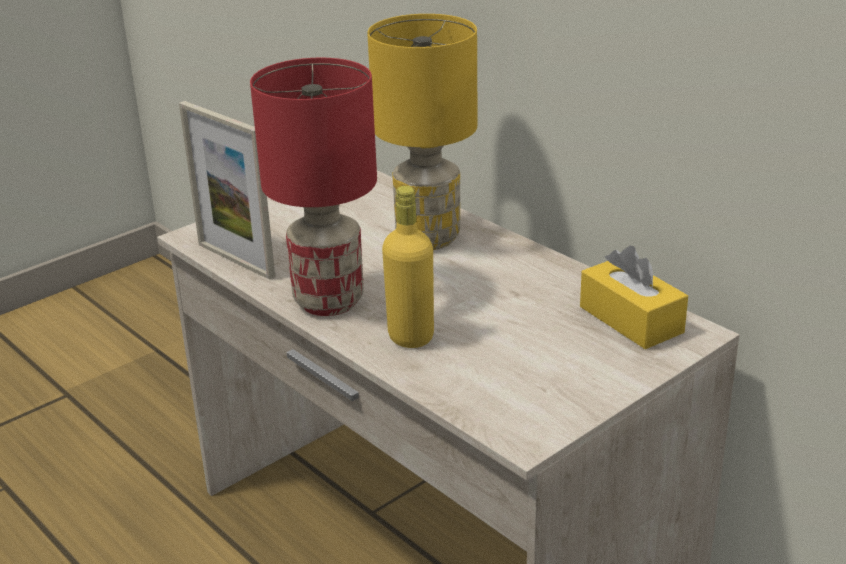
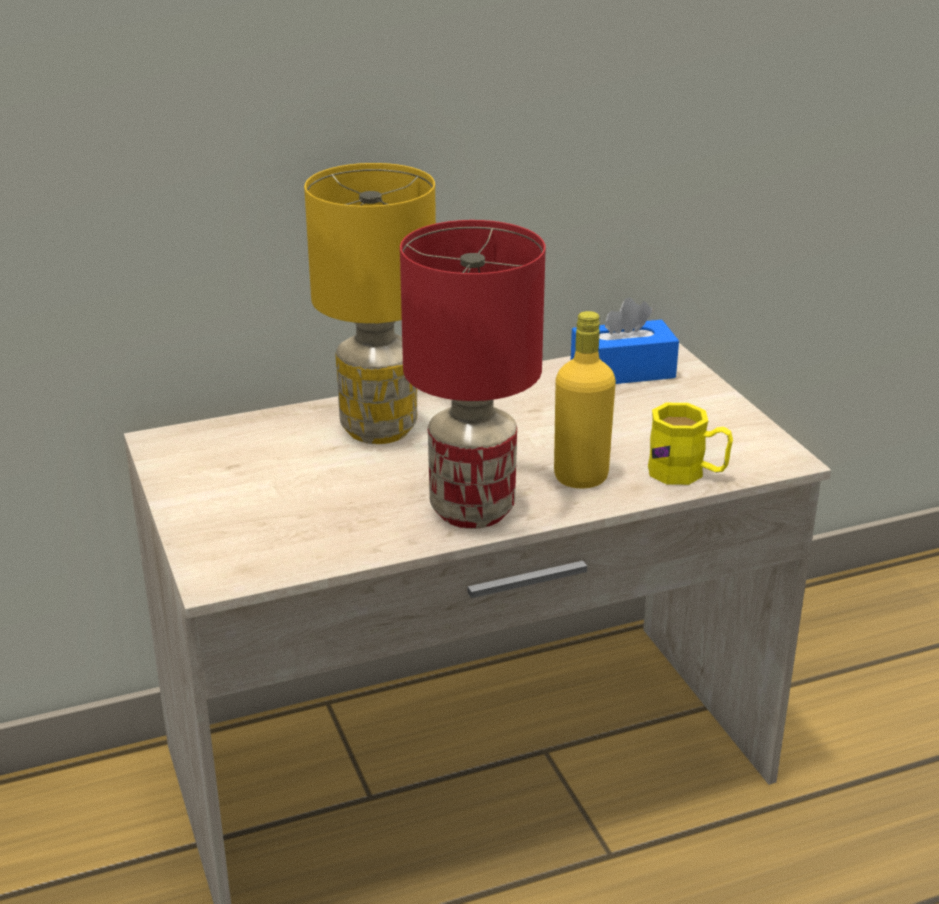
camera: 70 degrees left, 0 degrees up
(236, 260) = (317, 555): picture frame -> none
(456, 387) = (687, 473): none -> yellow mug
(631, 319) = (622, 371): yellow tissue box -> blue tissue box

